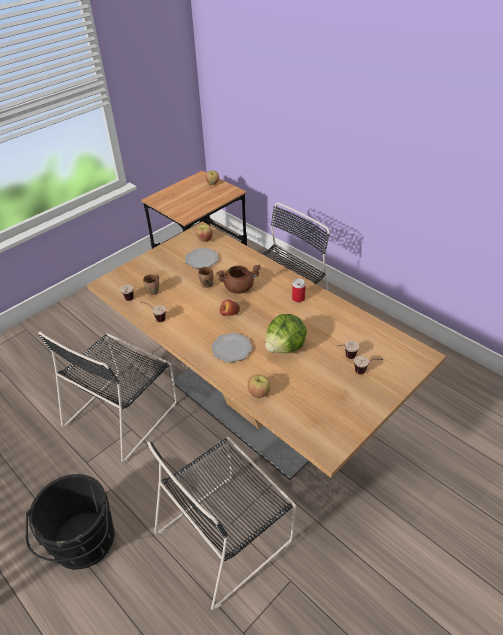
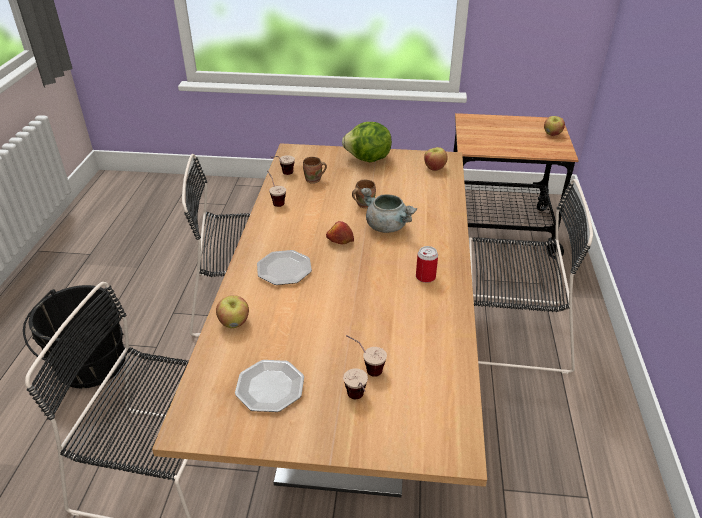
camera: 50 degrees right, 5 degrees down
(201, 259) = (400, 182): plate -> plate (270, 387)
(239, 287) = (387, 226): brown cooking pot -> grey cooking pot
(285, 347) = (329, 308): lettuce -> lettuce (368, 159)

